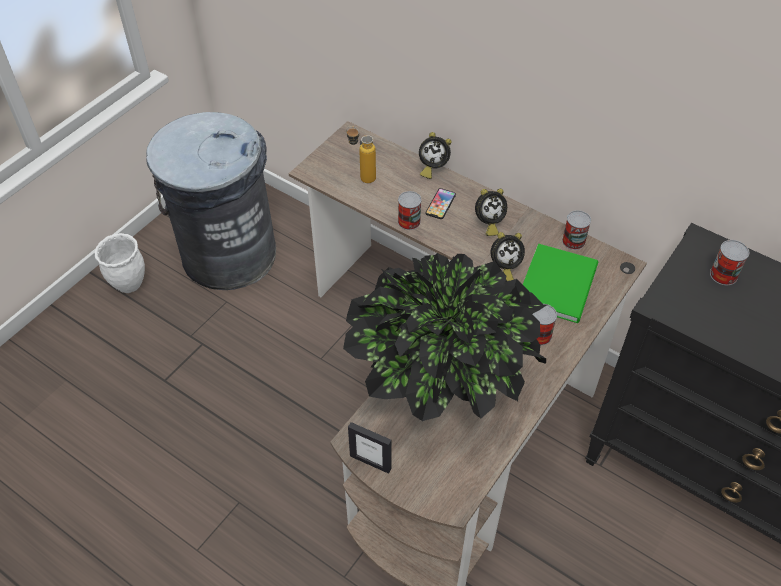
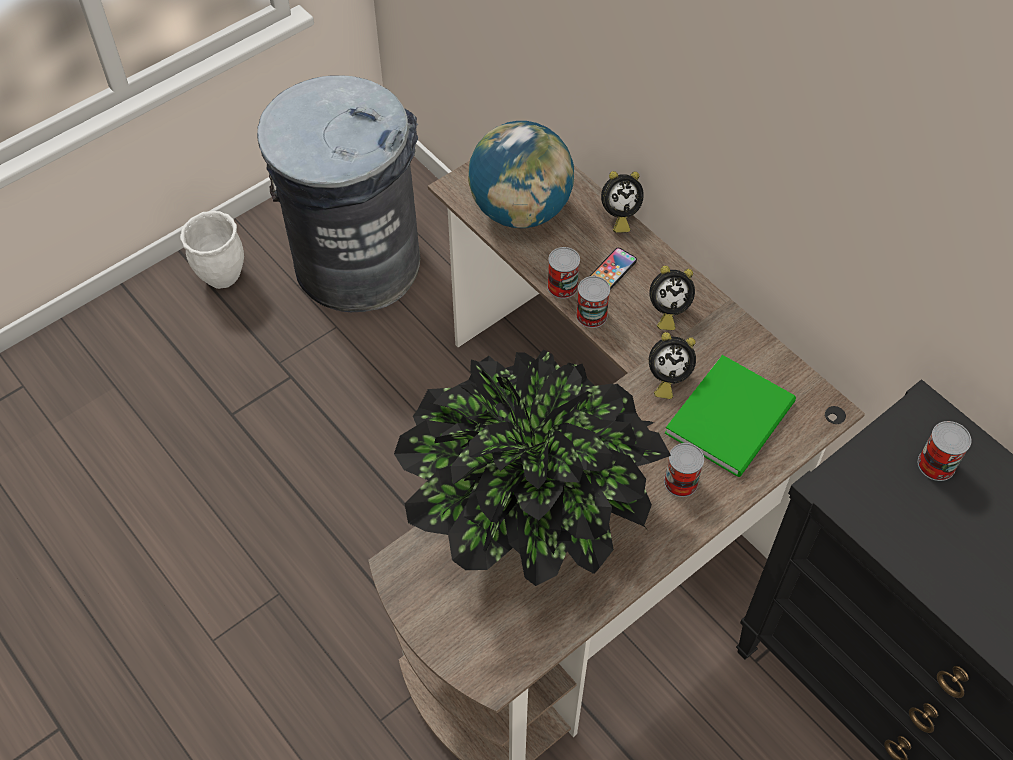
camera: 15 degrees right, 5 degrees up
(362, 177) = (521, 210): bottle -> globe
(370, 462) = (409, 598): picture frame -> none
(432, 168) = (618, 216): alarm clock -> alarm clock turned 45 degrees counterclockwise
(573, 241) = (774, 360): can -> can (591, 315)

